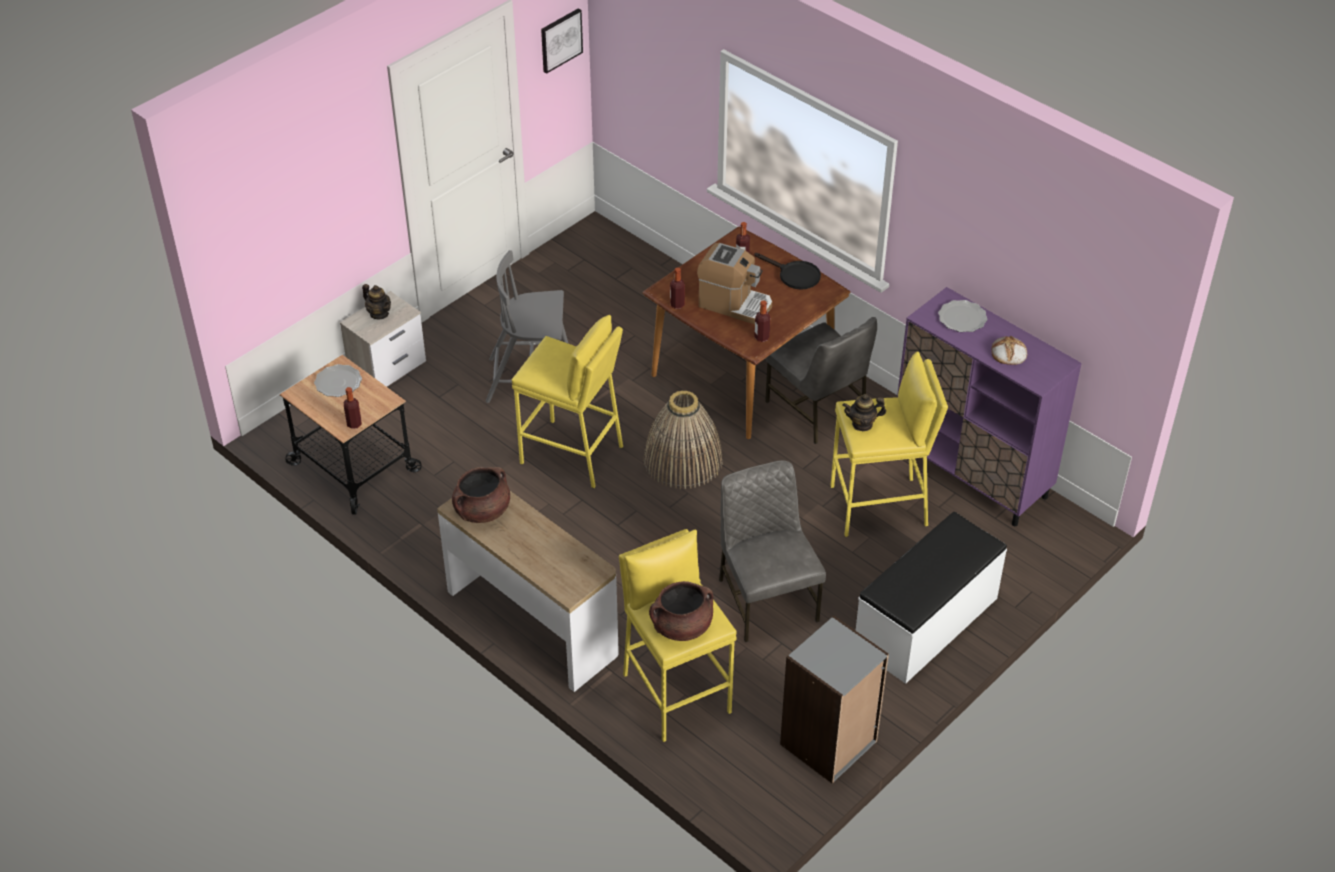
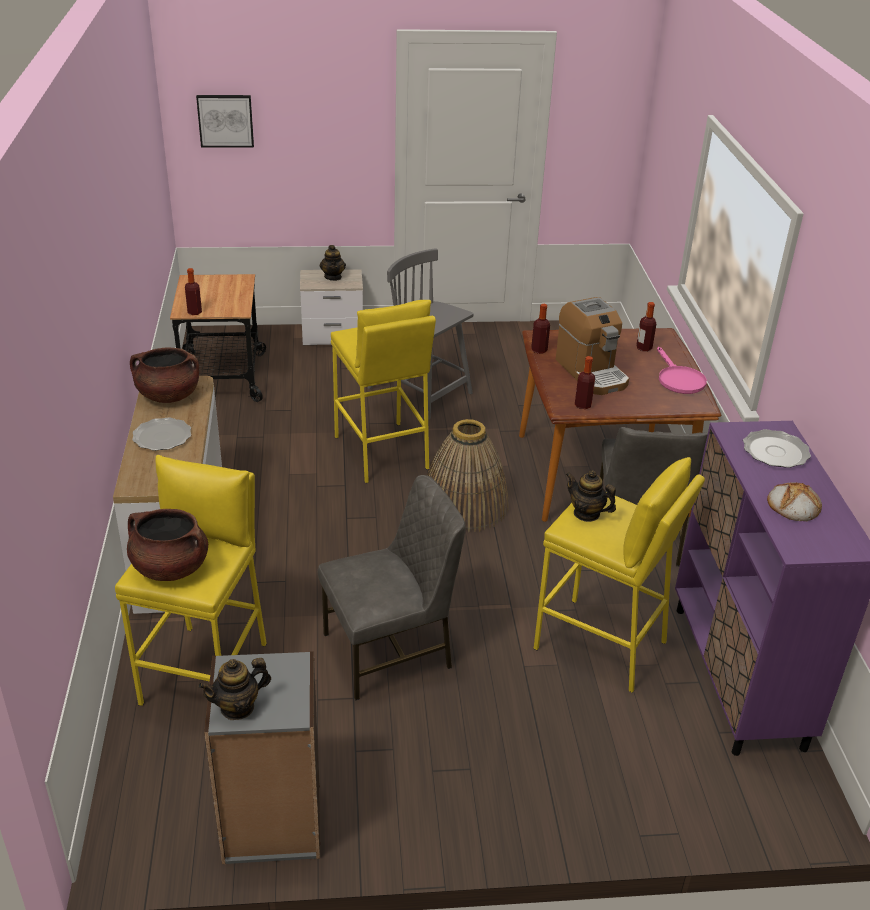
camera: 40 degrees right, 10 degrees down
(338, 383) = (225, 286): plate -> plate (162, 437)
(560, 40) = (609, 108): picture -> picture (225, 120)
(766, 599) = (390, 652): grey chair -> grey chair turned 45 degrees clockwise
(794, 275) = (678, 379): black frying pan -> pink frying pan
(839, 672) = (237, 707): none -> teapot
(927, 623) = (519, 781): white bench -> none

